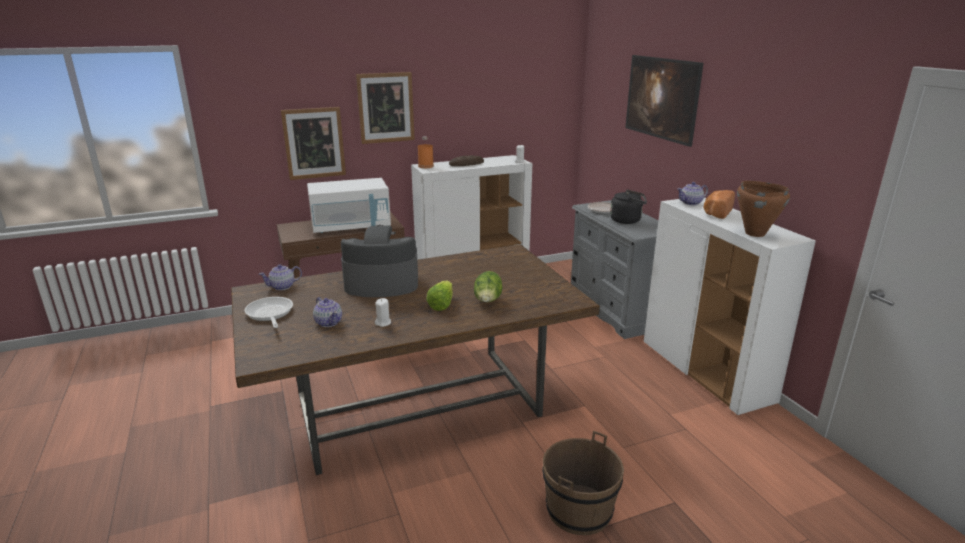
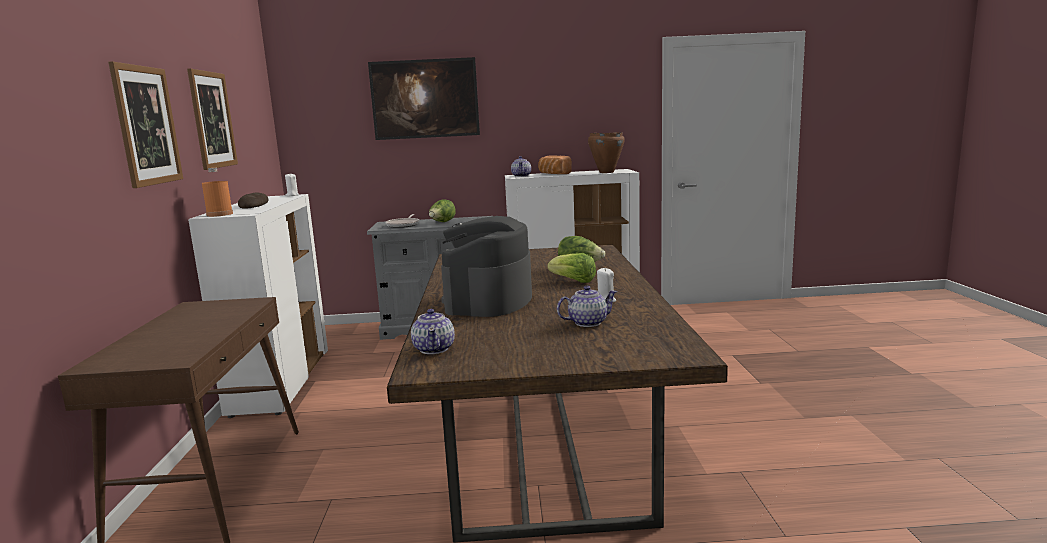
camera: 70 degrees left, 10 degrees down
(270, 314) = (535, 353): frying pan -> none
(314, 143) = (78, 190): picture -> picture (212, 120)
(351, 227) = (209, 322): white microwave -> none
(579, 510) = (740, 387): brown bucket -> none
(627, 220) = (442, 222): black kettle -> lettuce

